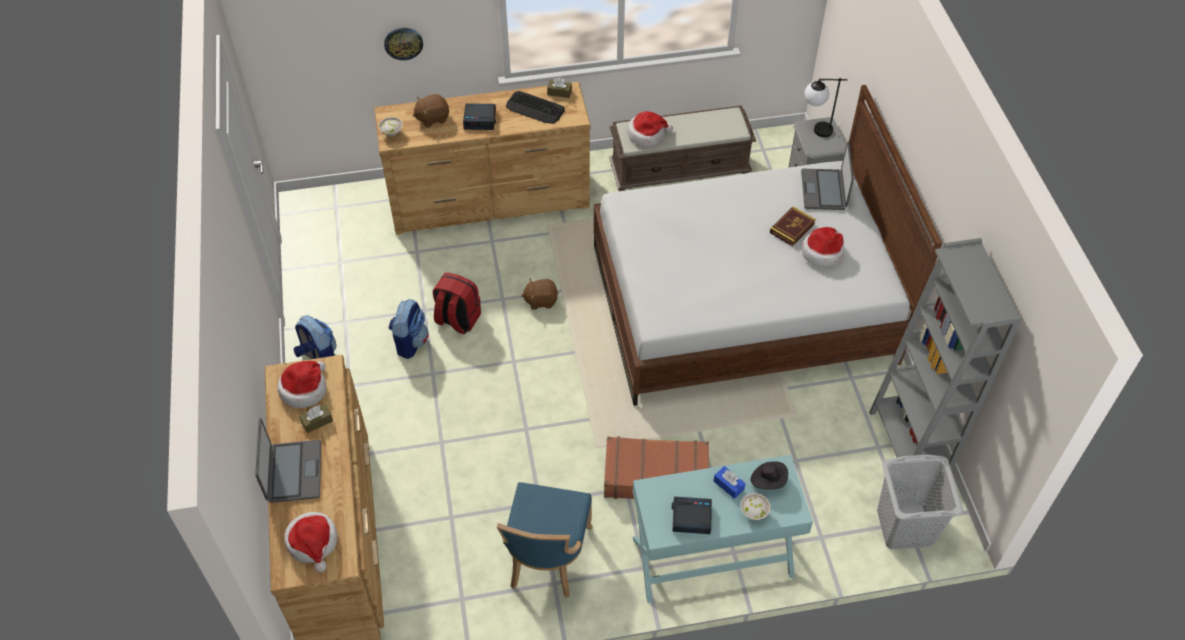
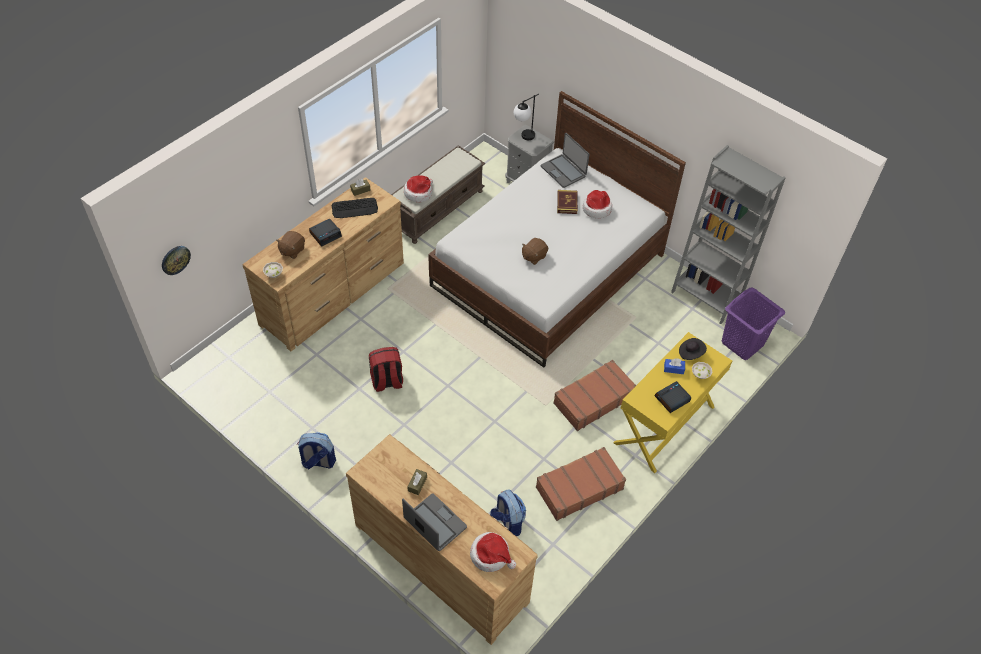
camera: 40 degrees left, 0 degrees up
(304, 389) = (388, 470): hat -> none
(403, 43) = (247, 205): wall clock -> wall clock (175, 259)
(410, 342) = (370, 414): backpack -> backpack (508, 522)
(541, 300) = (428, 338): brown plush toy -> brown plush toy (533, 256)
(547, 559) = (579, 488): blue chair -> brown suitcase
(712, 557) = (664, 425): turquoise console table -> yellow console table
(905, 526) = (742, 343): grey laundry basket -> purple laundry basket

